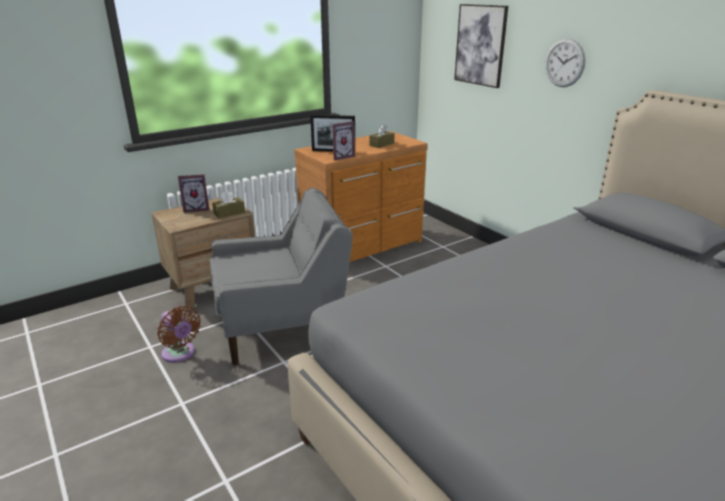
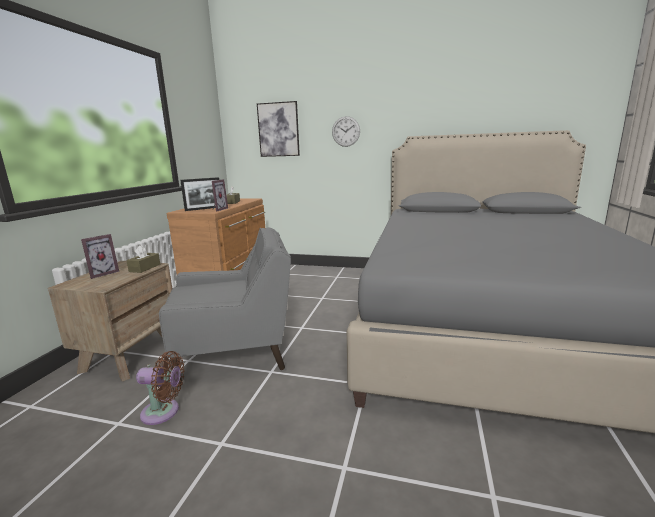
camera: 40 degrees left, 10 degrees down
(282, 325) = (236, 352): grey armchair -> grey armchair turned 45 degrees clockwise

